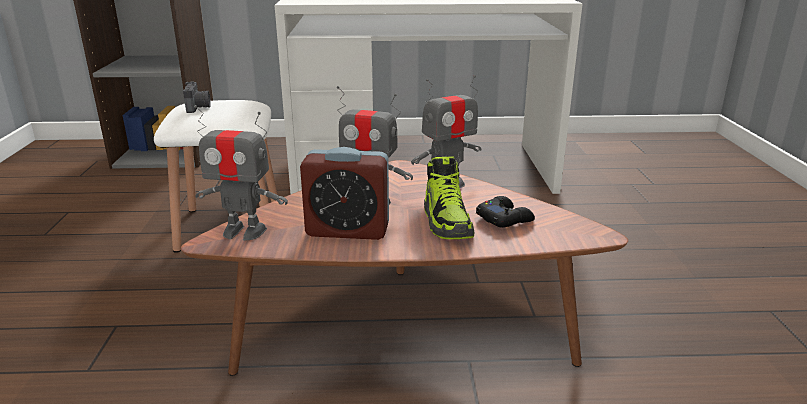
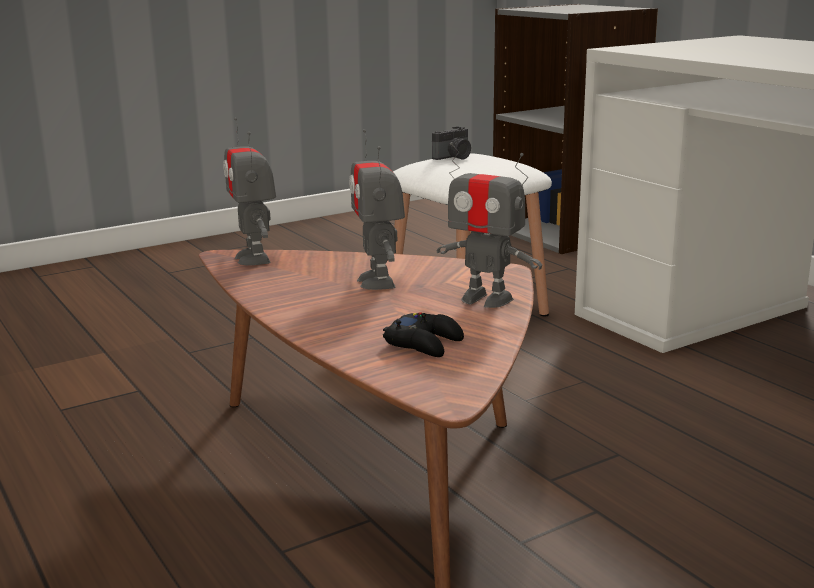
camera: 60 degrees right, 5 degrees down
(347, 230) = (302, 288): alarm clock -> none
(447, 222) = (376, 320): shoe -> none

